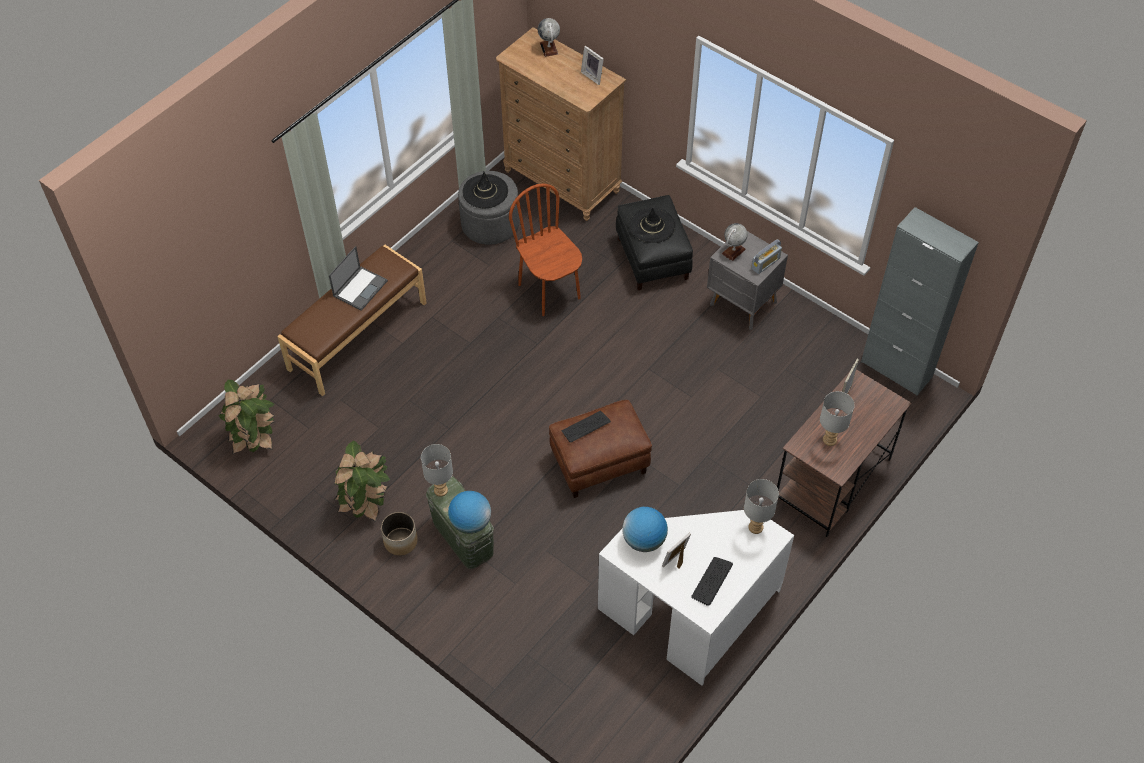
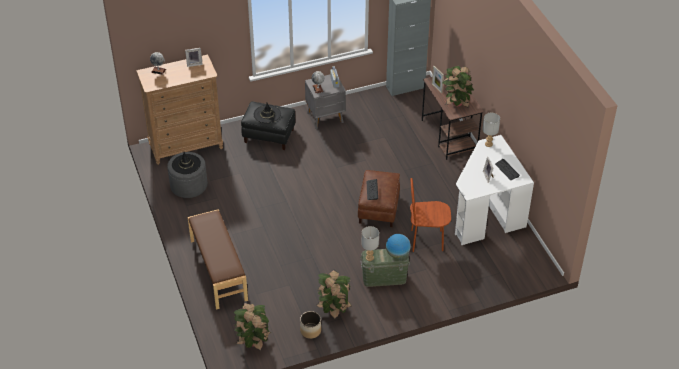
camera: 60 degrees left, 10 degrees down
(360, 288) = (212, 237): laptop -> none
(400, 541) = (368, 304): planter -> planter (310, 331)
(550, 291) = (256, 182): brown chair -> brown chair (427, 240)
(644, 540) = (470, 182): globe -> none
(829, 439) = (456, 103): grey table lamp -> potted plant

